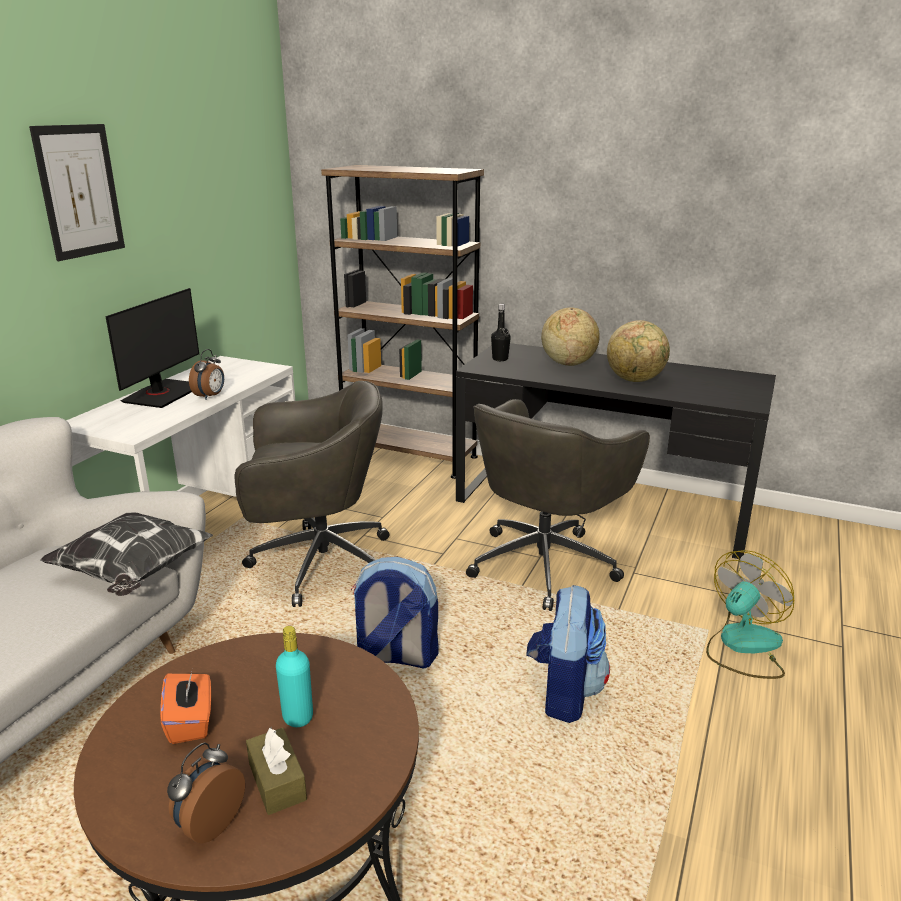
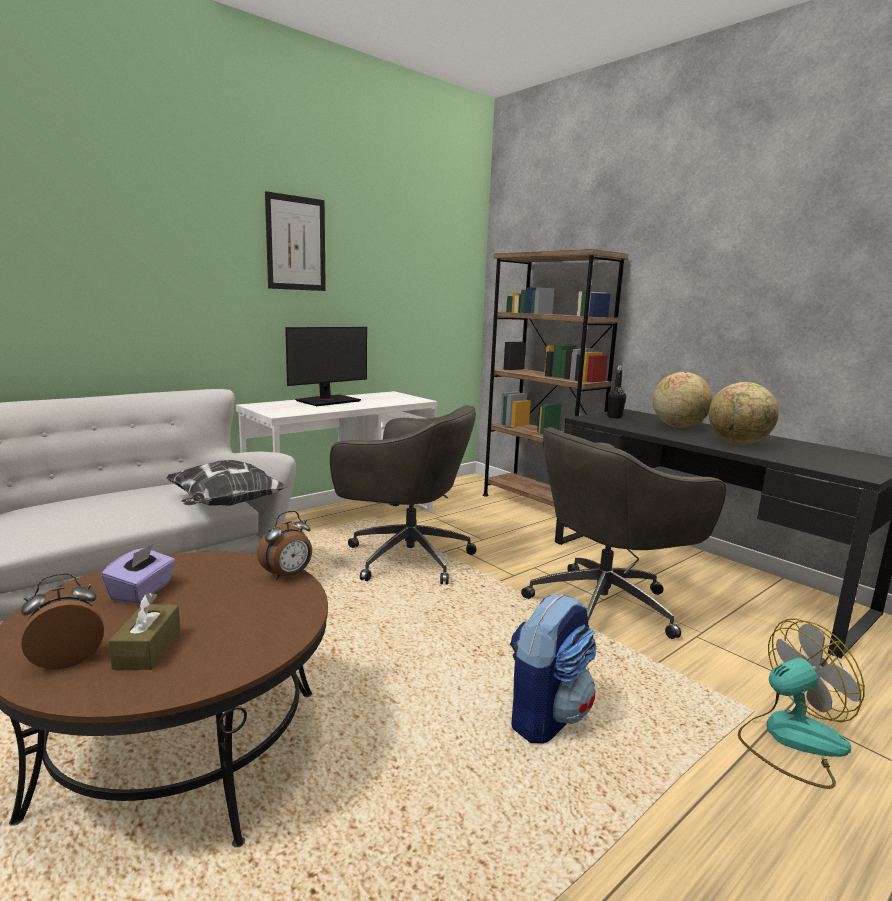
camera: 25 degrees right, 10 degrees down
(190, 722) = (142, 591): orange tissue box -> purple tissue box
(210, 396) = (357, 406): alarm clock -> alarm clock (288, 575)
(298, 717) = (216, 612): turquoise bottle -> none
(395, 657) = (411, 637): backpack -> none

